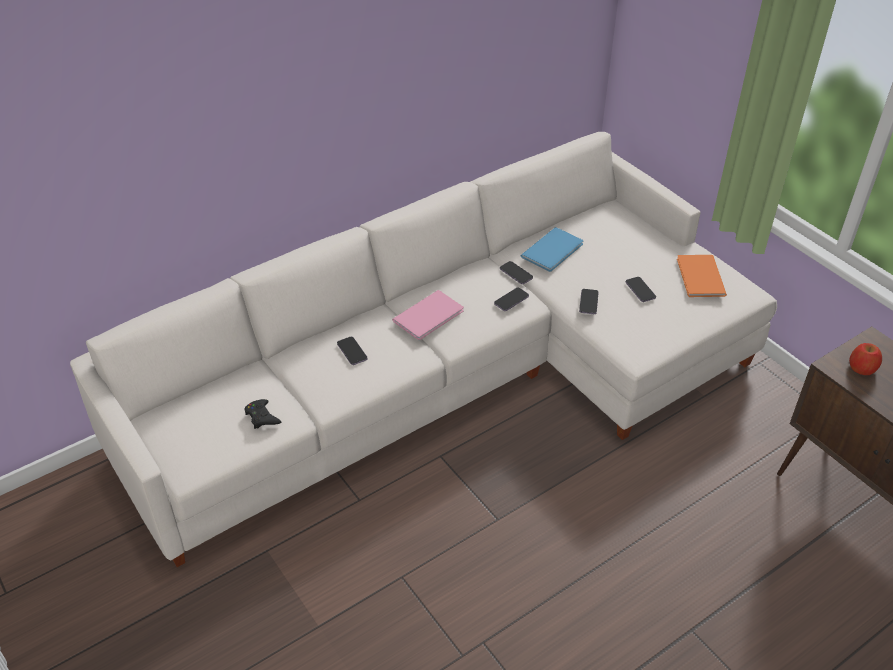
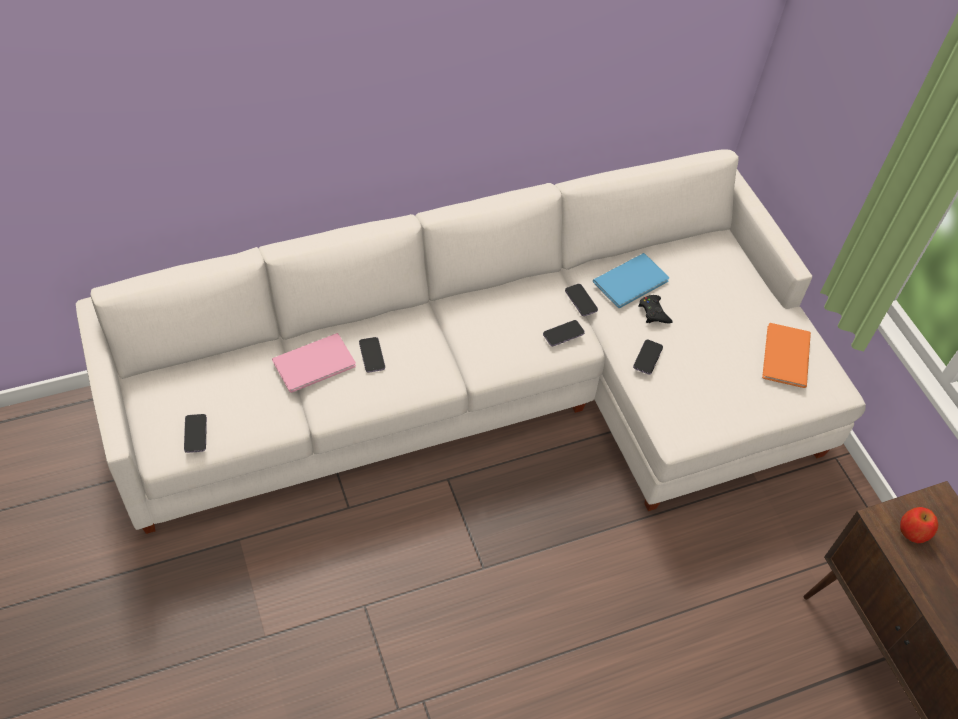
camera: 10 degrees right, 10 degrees up
(262, 417) = (255, 410): black game controller -> black game controller (653, 312)
(431, 316) = (470, 332): pink book -> pink book (317, 364)
(640, 290) = (710, 357): phone -> phone (195, 434)

